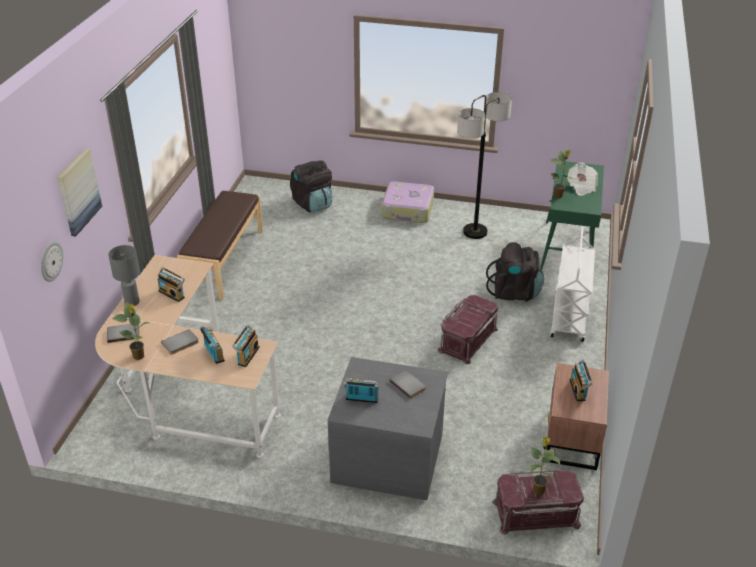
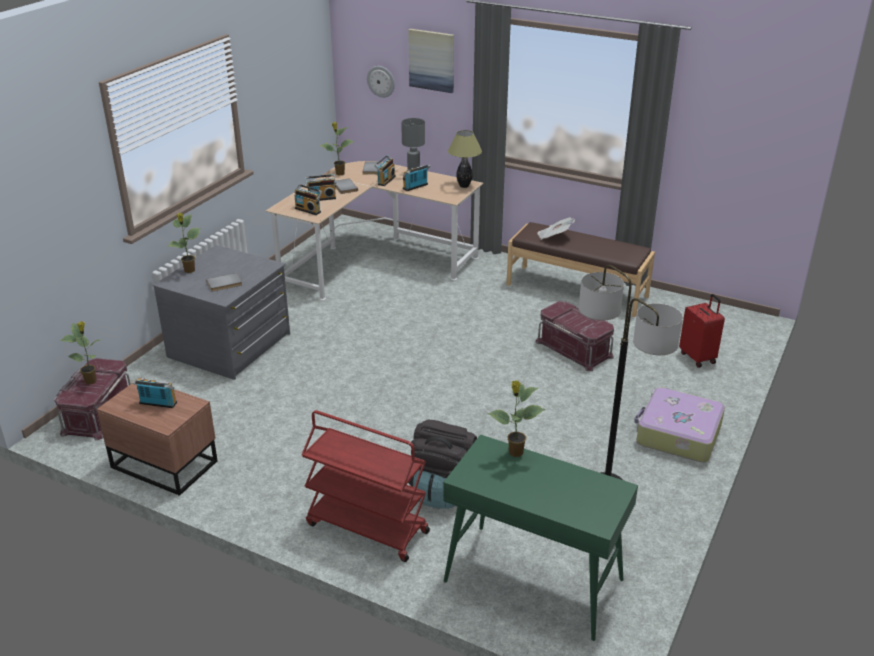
camera: 105 degrees right, 5 degrees down
(166, 264) = (464, 186): none -> table lamp
(313, 204) = (698, 357): black backpack -> red suitcase
(361, 399) = (226, 261): radio -> radio (385, 180)
(392, 419) = (189, 271): none -> potted plant
(467, 339) = (366, 426): red storage box -> red storage box (574, 348)
(569, 317) = (366, 528): white cart -> red cart
(581, 187) = (536, 486): newspaper -> newspaper (554, 237)

